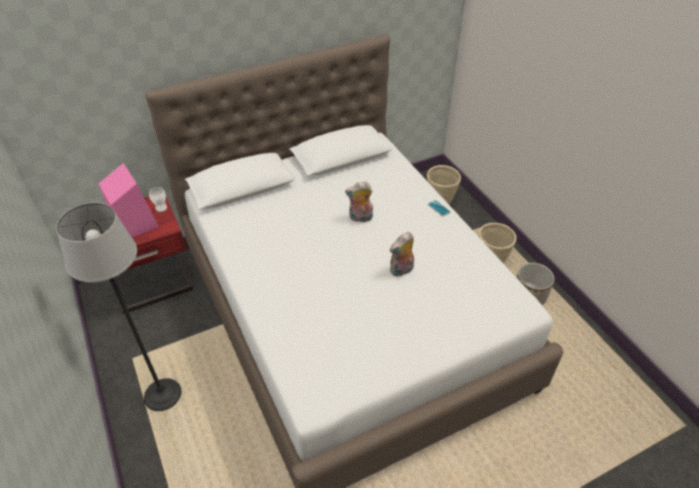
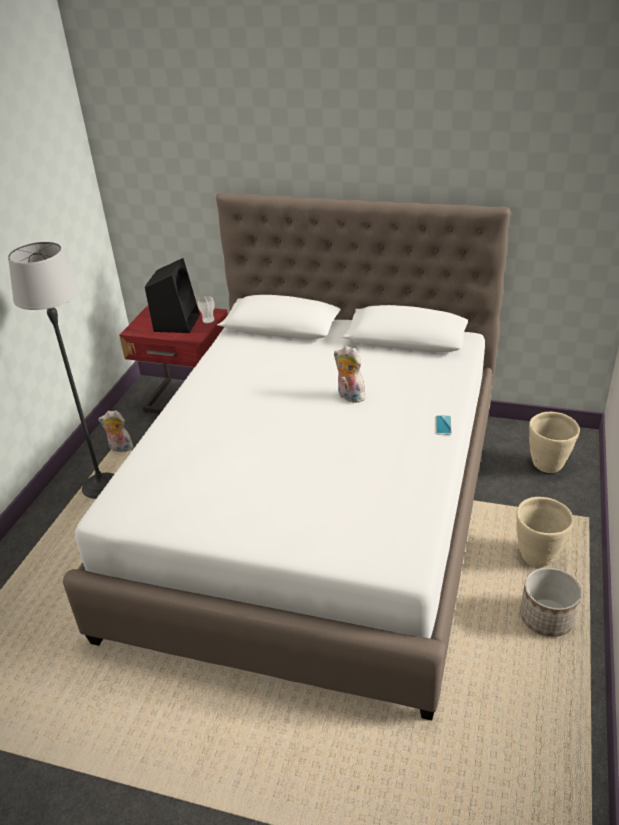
camera: 45 degrees right, 10 degrees down
(134, 222) = (177, 322): pink speaker -> black speaker
(401, 271) = (325, 458): plush toy -> plush toy (120, 449)

